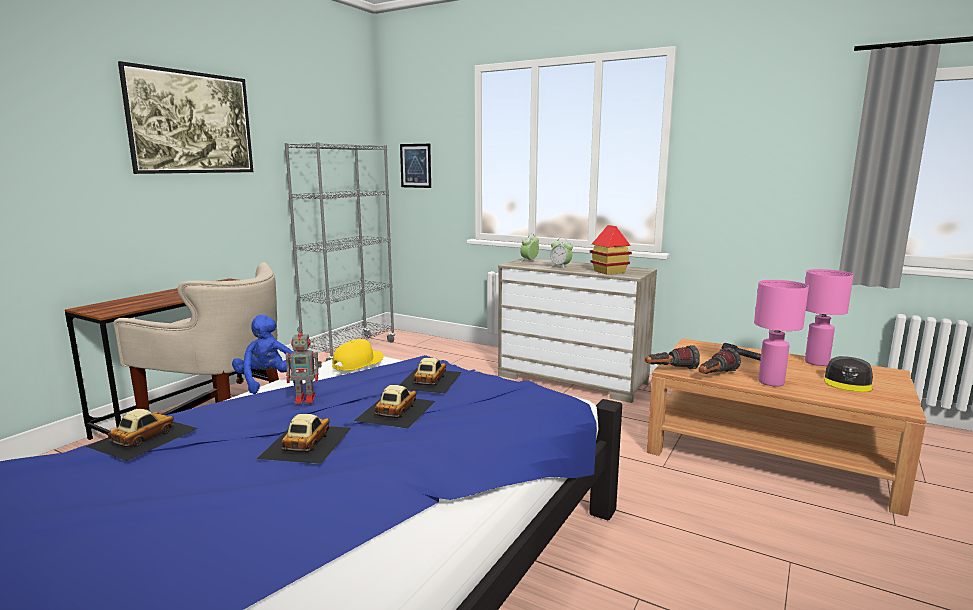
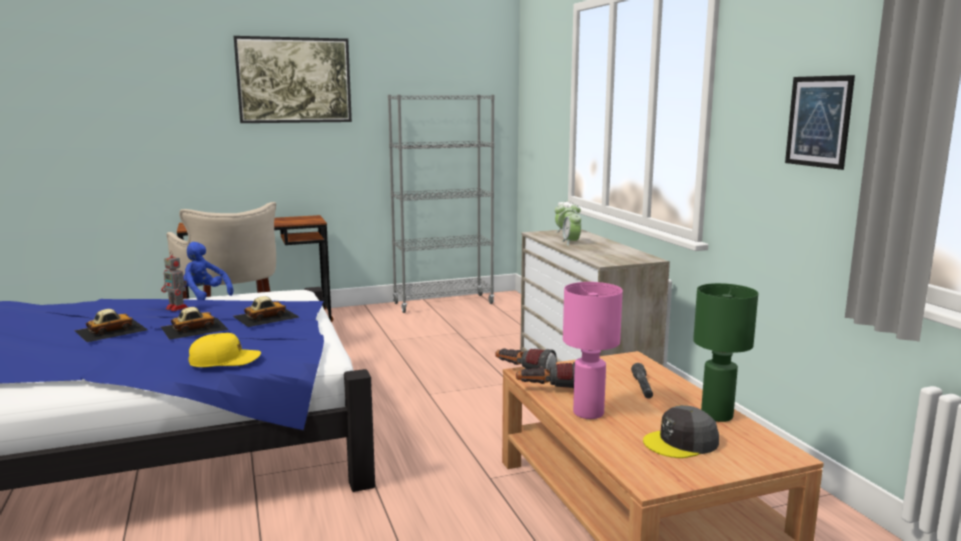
camera: 40 degrees right, 0 degrees up
(142, 437) = (68, 305): toy car -> none
(268, 382) = (203, 295): blue plush toy -> blue plush toy turned 60 degrees counterclockwise
(358, 363) = (268, 295): yellow cap -> yellow cap (224, 360)
(415, 165) = (536, 116): picture -> picture (818, 121)
(609, 272) = (599, 255): toy house -> none
(816, 362) = (716, 416): pink table lamp -> green table lamp

